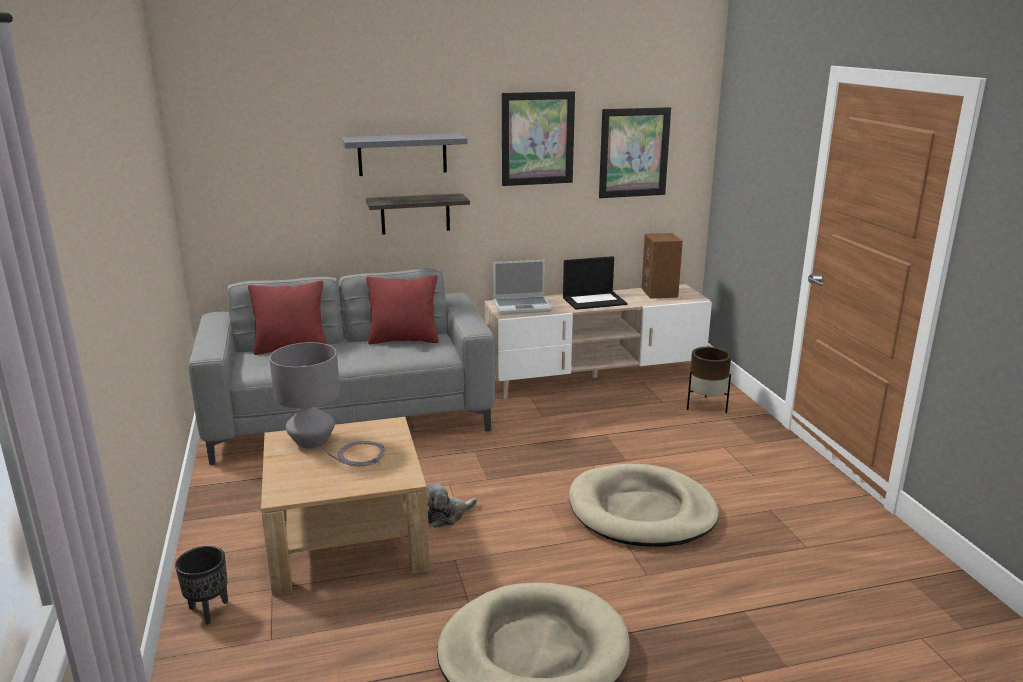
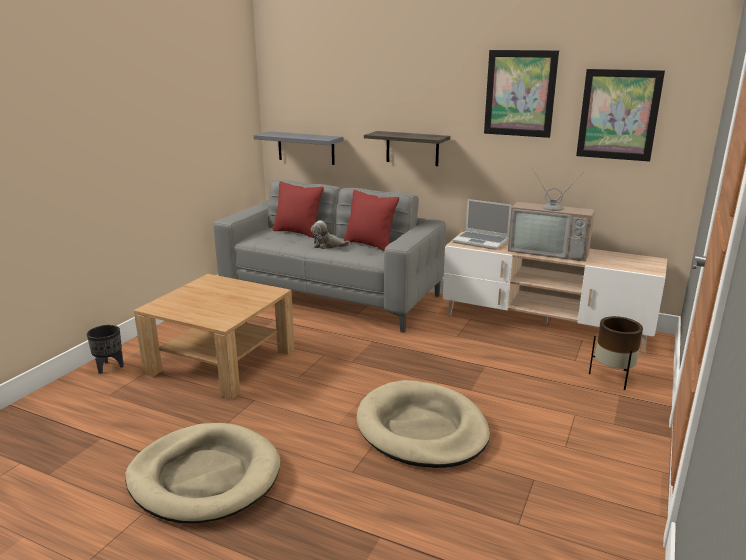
camera: 40 degrees right, 0 degrees up
(330, 446) = (222, 291): grey table lamp -> none
(402, 154) = (405, 98): grey shelf -> grey shelf (306, 148)
(447, 515) = (292, 373): plush toy -> plush toy (327, 246)
(594, 300) = (549, 251): laptop -> television
(660, 293) = (624, 259): brown speaker -> none

